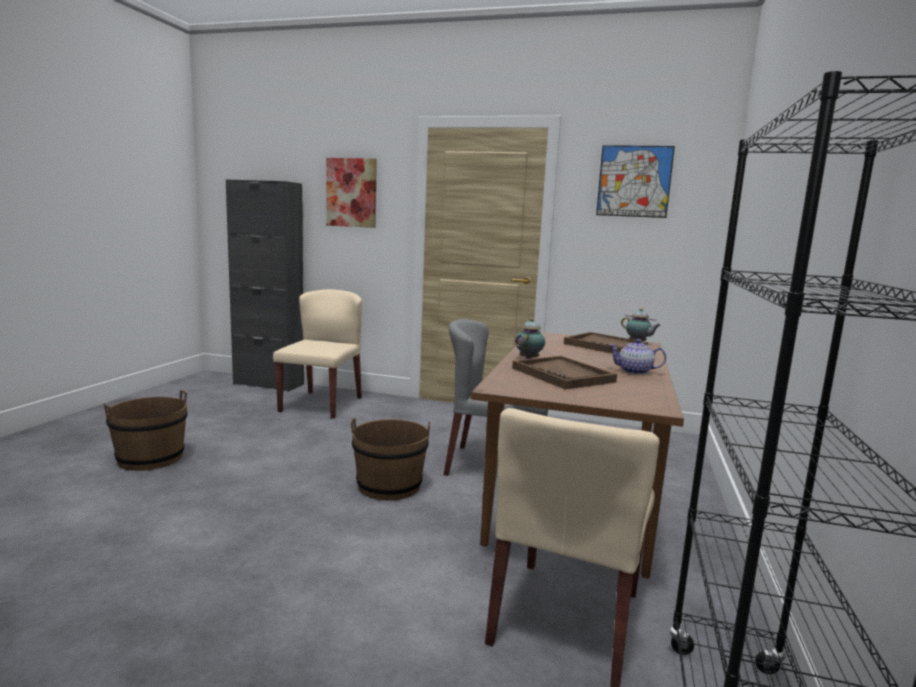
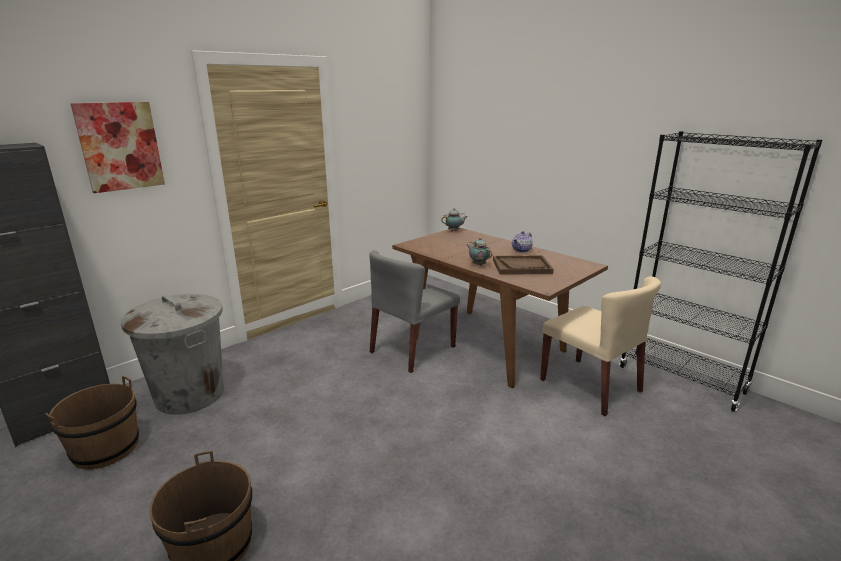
camera: 60 degrees left, 10 degrees up
(321, 404) = (190, 394): beige chair -> grey trash can
(389, 486) = (410, 400): brown bucket -> brown bucket (106, 448)
(605, 346) = (456, 239): brown tray -> none
(634, 181) = (379, 111): picture -> none

